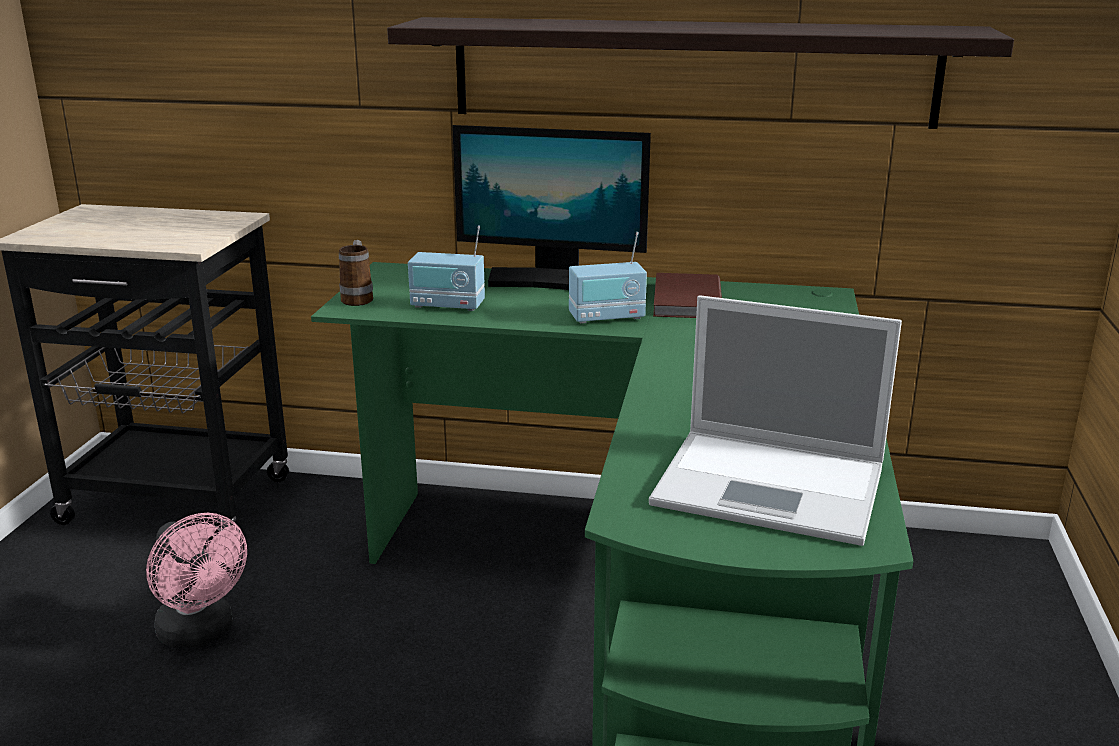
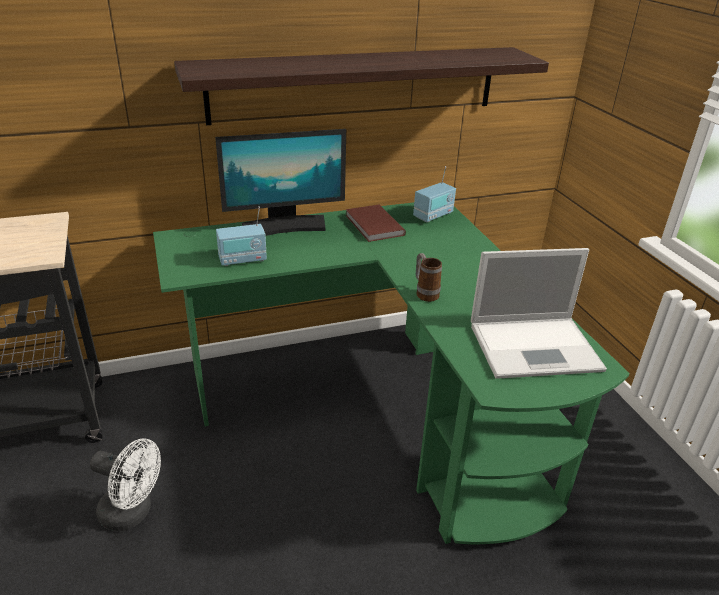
camera: 30 degrees left, 10 degrees up
(201, 633) = (133, 513): pink fan -> white fan
(358, 298) = (178, 266): mug -> mug (425, 293)
(607, 317) = (344, 248): radio -> radio (433, 215)

